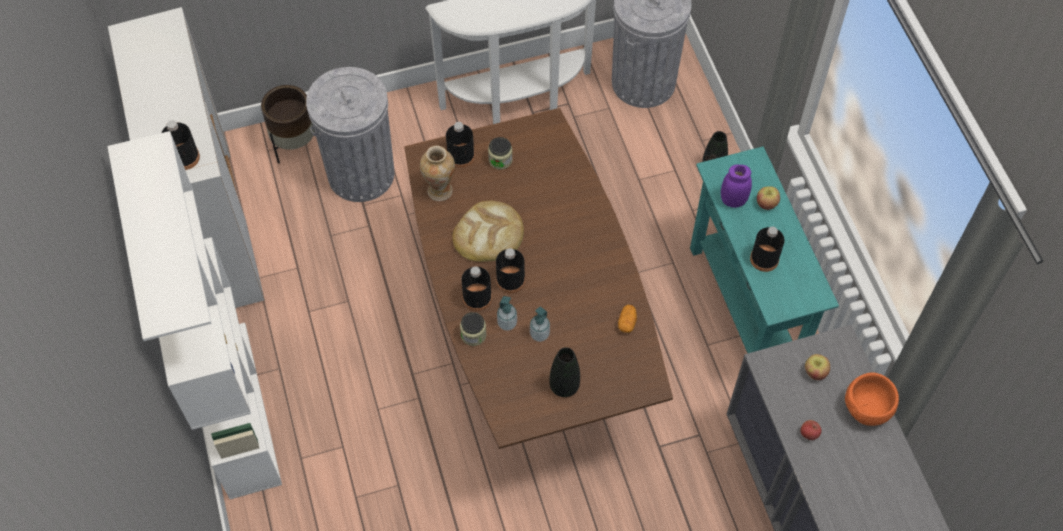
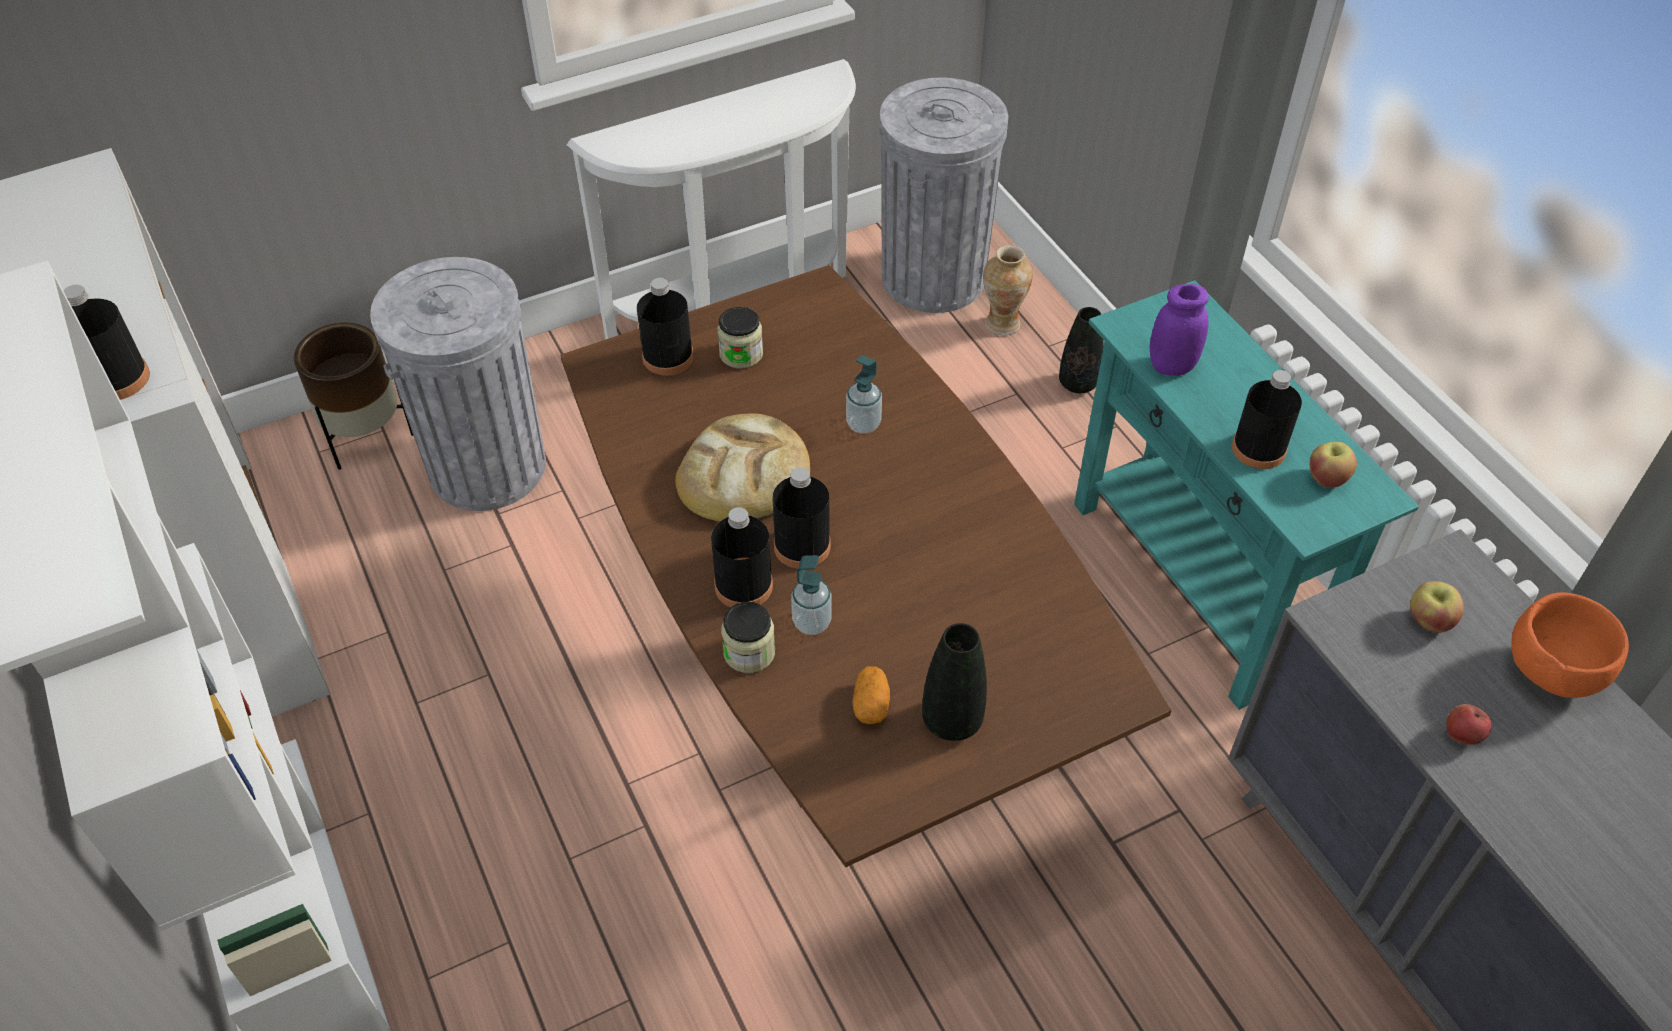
camera: 10 degrees left, 10 degrees down
(440, 190) = (638, 415): vase -> vase (1002, 323)
(539, 334) = (880, 633): soap dispenser -> soap dispenser (863, 424)
(627, 322) = (1043, 587): potato -> potato (871, 704)
(766, 203) = (1231, 363): apple -> apple (1326, 478)

